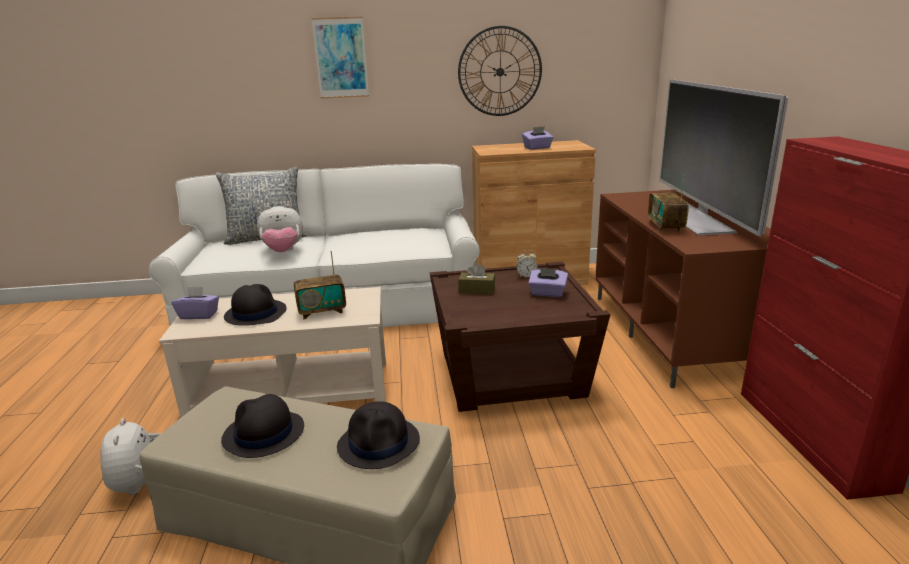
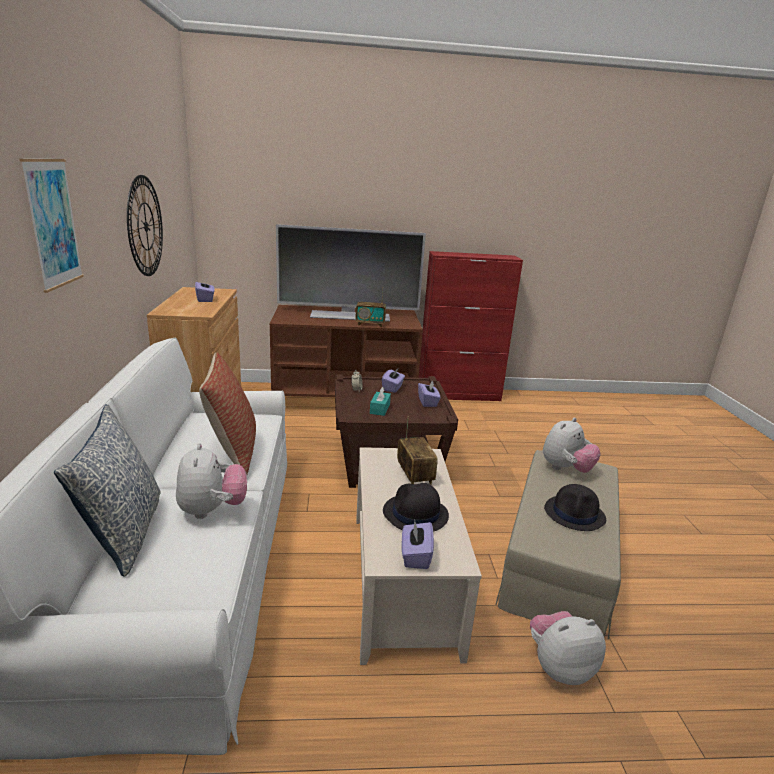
camera: 90 degrees left, 0 degrees up
(367, 246) = (233, 451): none -> pillow
(379, 443) = (566, 469): black hat -> plush toy
(477, 290) = (380, 409): brown tissue box -> turquoise tissue box
(512, 315) = (428, 402): none -> purple tissue box

